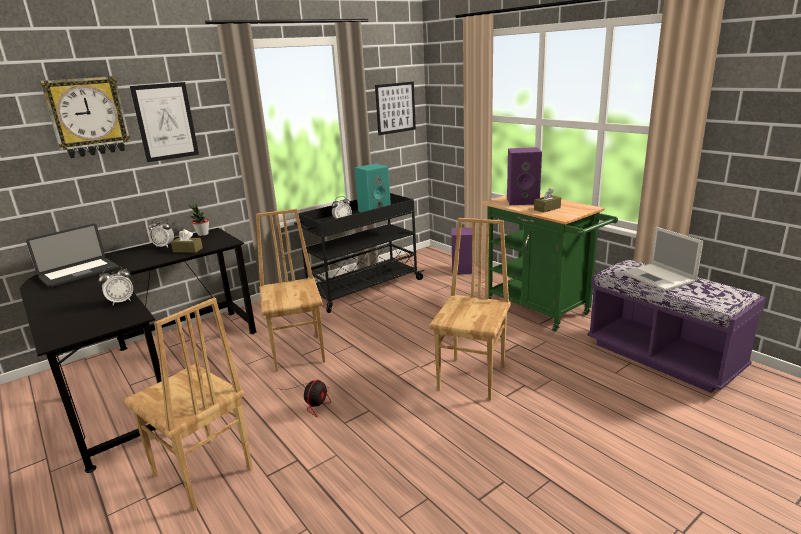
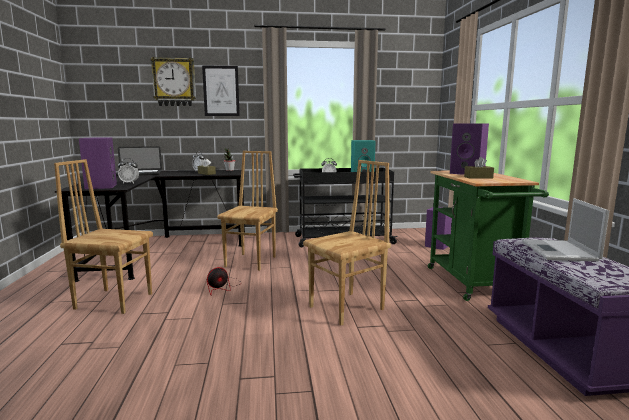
camera: 30 degrees right, 10 degrees down
(93, 322) = (100, 186): none -> purple speaker
(202, 474) = (114, 300): brown chair -> brown chair turned 120 degrees clockwise
(395, 108) = (408, 102): picture -> none

